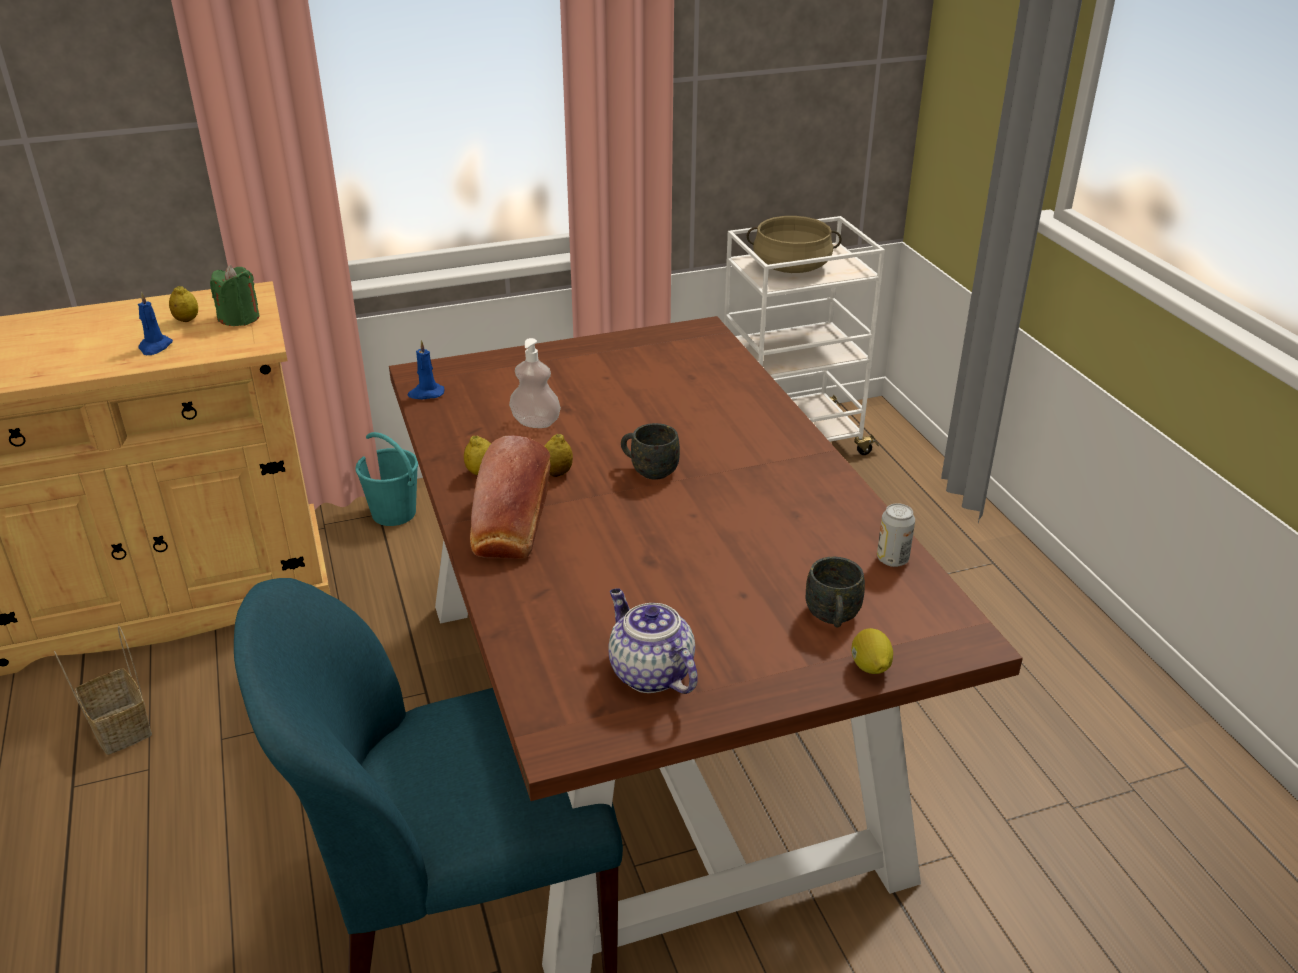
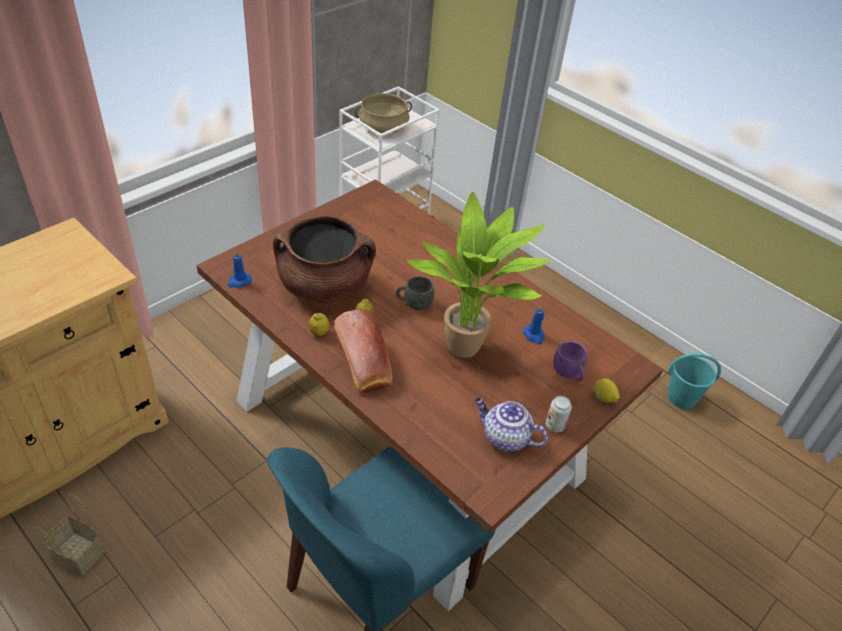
camera: 30 degrees left, 10 degrees up
(155, 347) = (33, 296): blue candle -> blue candle (534, 335)
(187, 320) = (37, 267): lemon -> none
(240, 318) = (78, 256): green candle -> none
(394, 514) = (166, 342): turquoise bucket -> turquoise bucket (682, 397)
(535, 422) = (325, 286): soap dispenser -> brown cooking pot
(685, 546) = (468, 351): none -> potted plant
(833, 618) = (569, 374): grey mug -> purple mug
(892, 559) = (573, 328): can -> can (554, 425)

